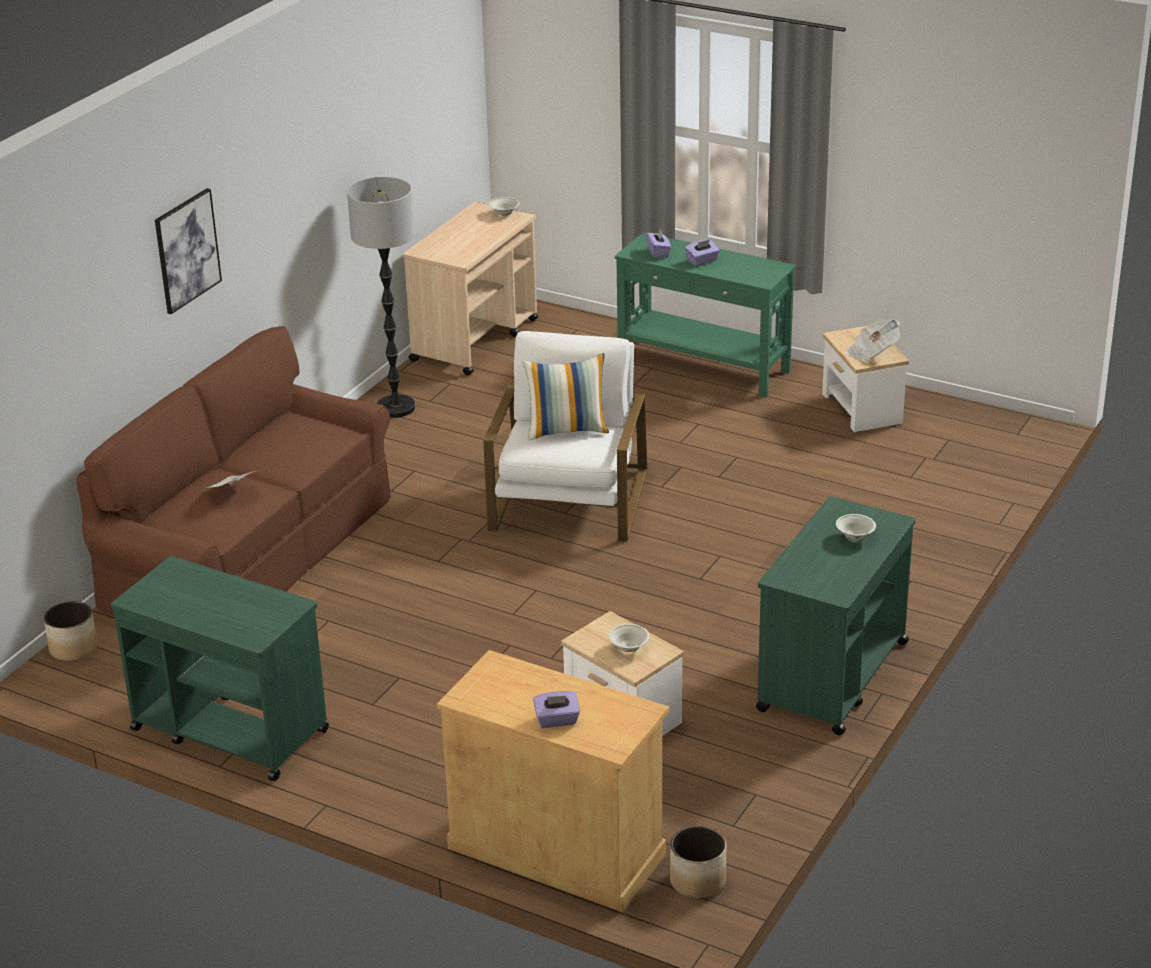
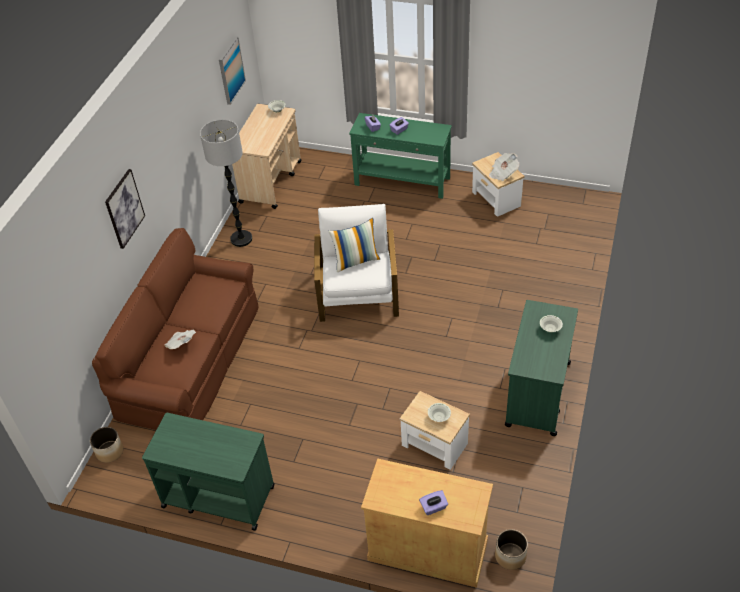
camera: 10 degrees left, 15 degrees up
(430, 121) = (231, 70): none -> picture

